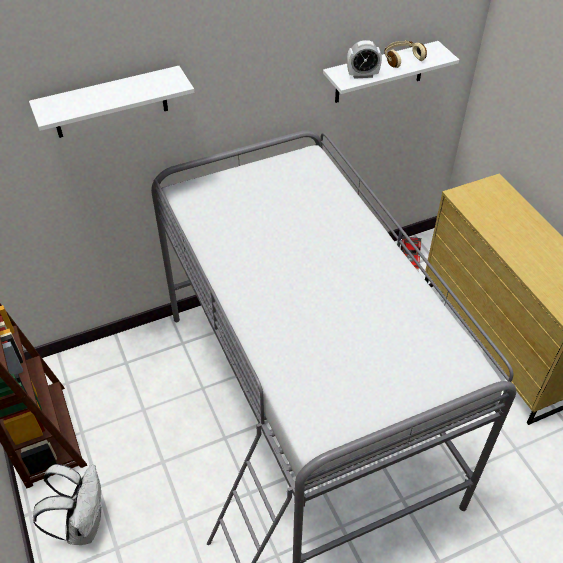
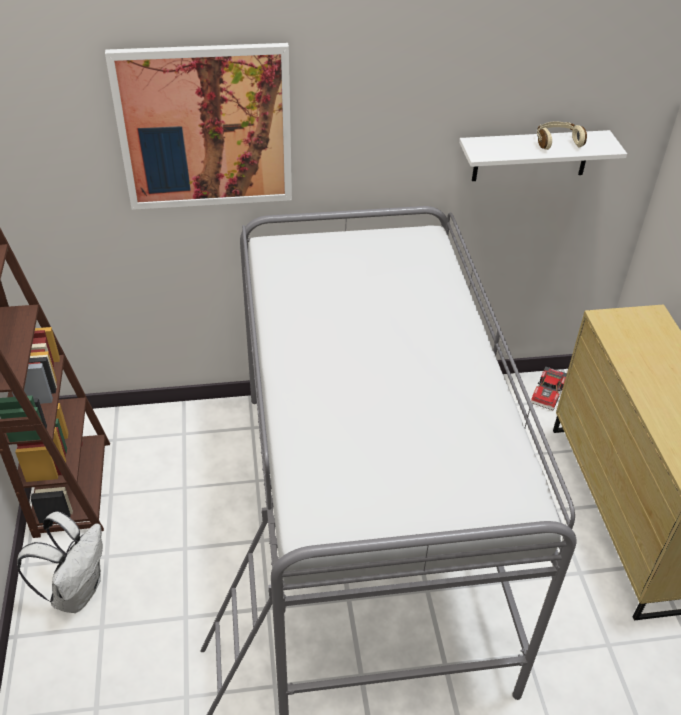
camera: 15 degrees right, 5 degrees down
(110, 103) = (205, 128): white shelf -> picture
(362, 75) = (503, 151): alarm clock -> none

